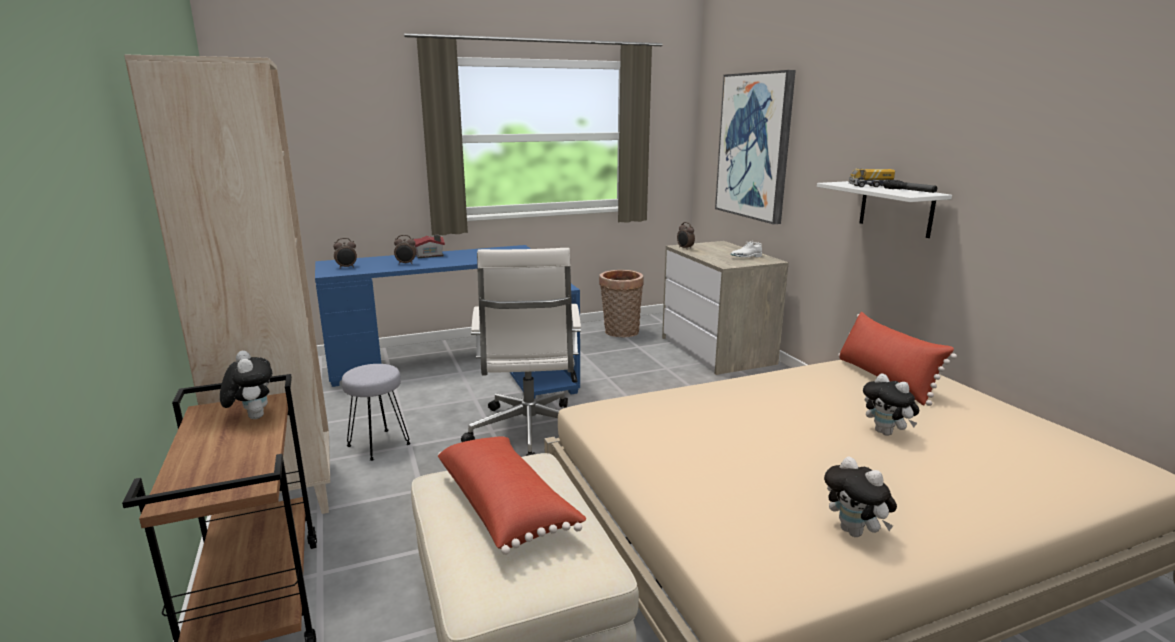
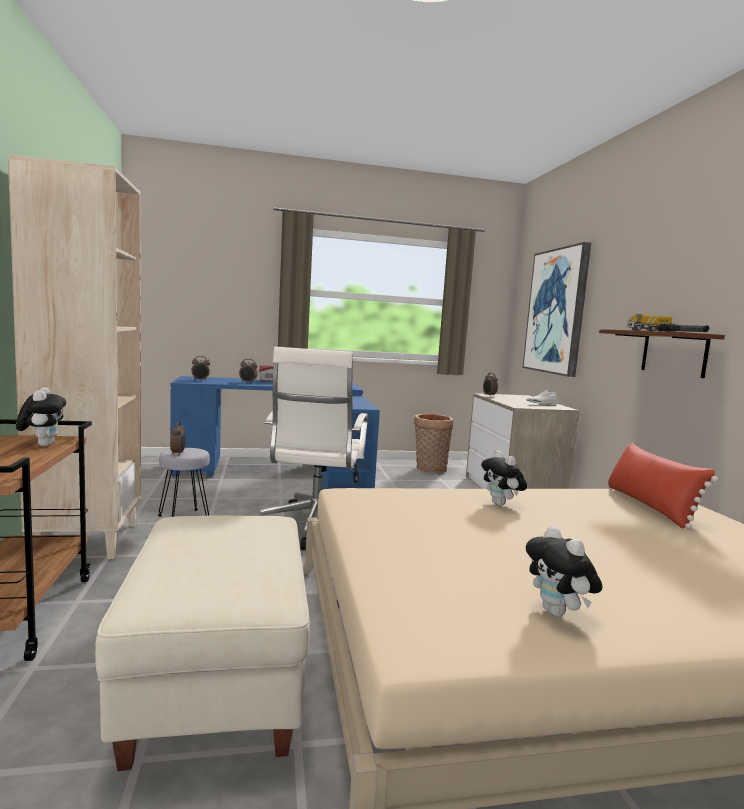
camera: 10 degrees right, 10 degrees down
(365, 376) = (178, 453): none -> alarm clock
(506, 507) = (221, 544): red pillow -> none
(886, 433) = (631, 542): plush toy -> plush toy (501, 504)
(896, 208) = (674, 353): white shelf -> brown shelf

